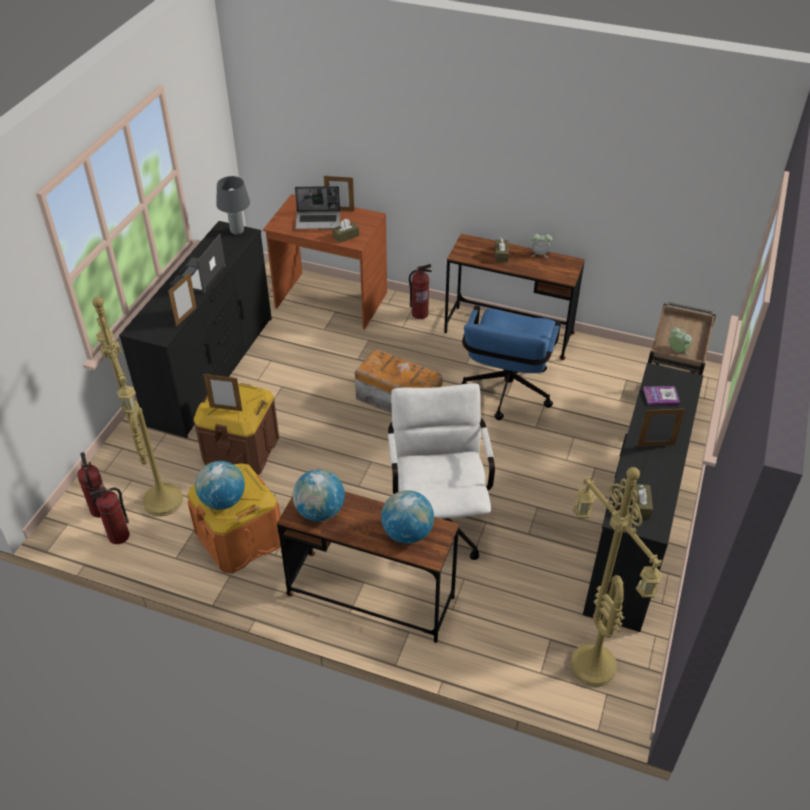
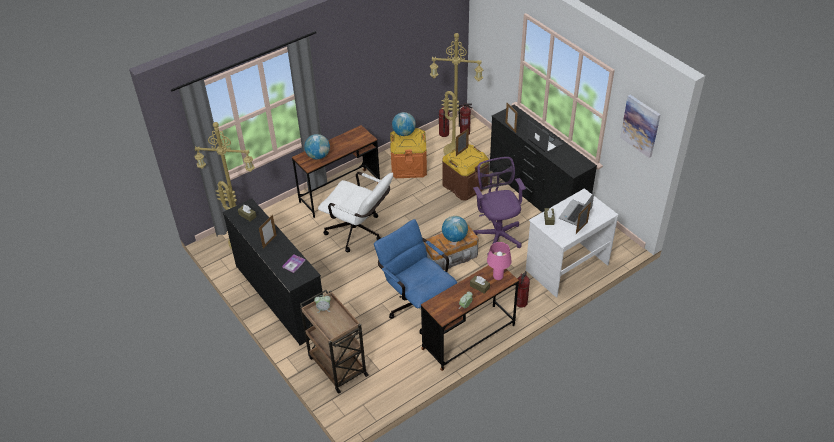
camera: 125 degrees right, 0 degrees up
(205, 111) = (640, 125): none -> picture
(237, 231) = (578, 168): grey table lamp -> none
(320, 511) = (354, 137): globe -> globe (454, 237)
(322, 375) = (497, 235): none -> purple office chair
(330, 301) = (566, 266): brown desk -> white desk
(472, 248) = (497, 277): none -> pink table lamp

